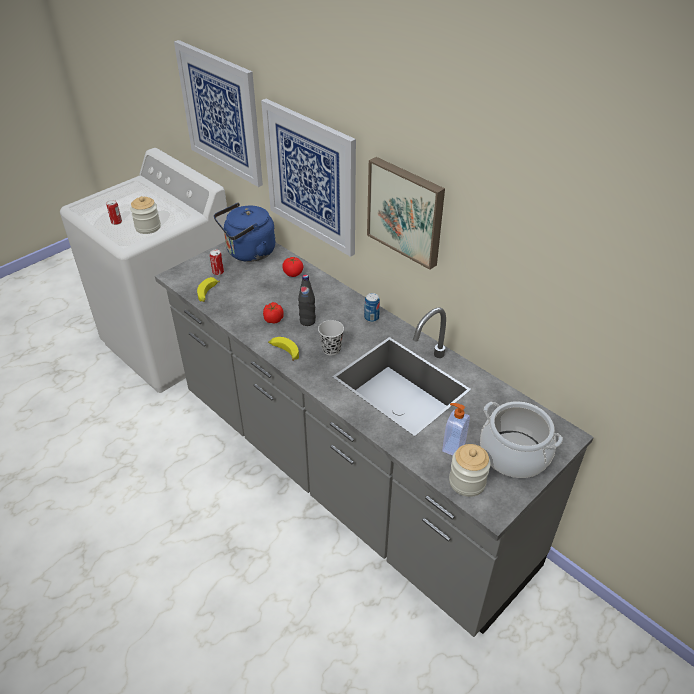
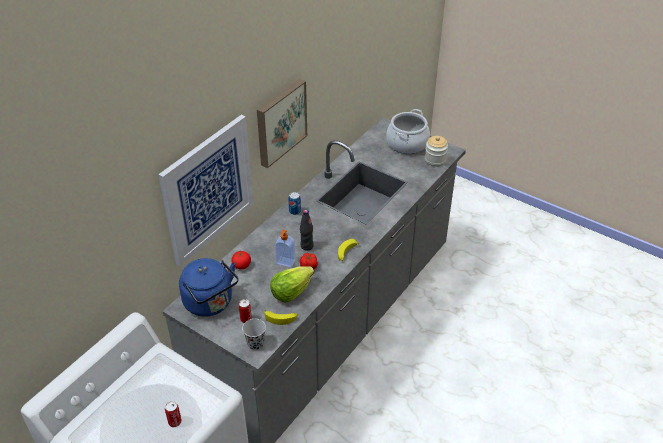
camera: 100 degrees left, 0 degrees up
(148, 227) = (185, 386): jar -> none
(221, 113) = (104, 251): picture -> none
(240, 303) = (291, 292): none -> lettuce
(331, 349) = (337, 228): black cup -> black cup (255, 344)
(453, 446) = (410, 166): soap dispenser -> soap dispenser (285, 262)

